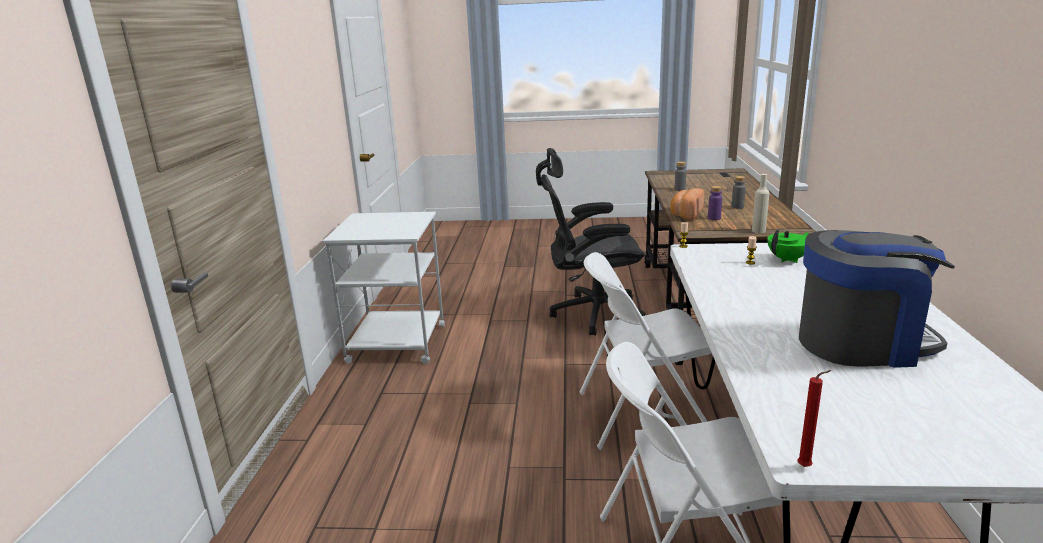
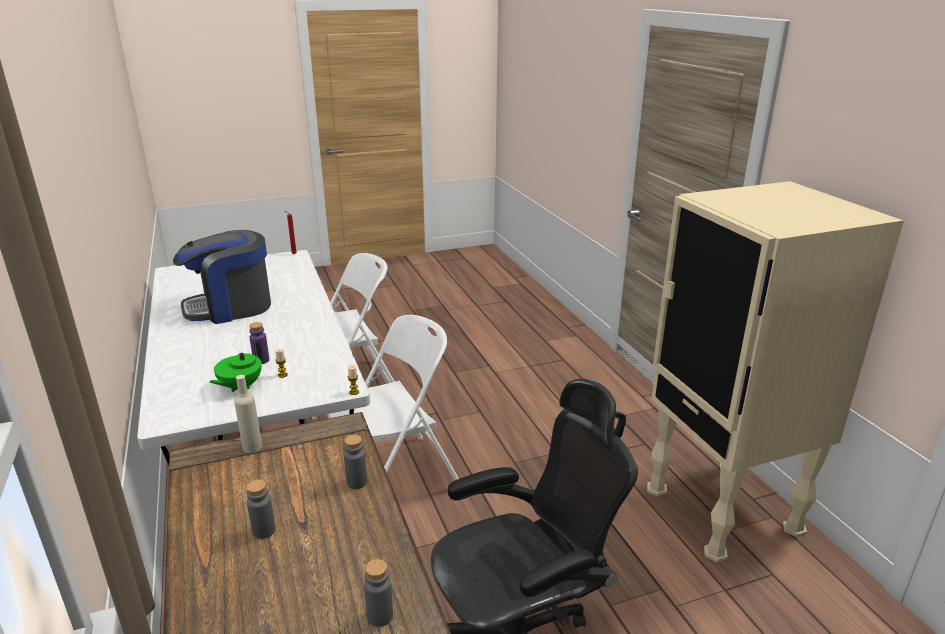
camera: 155 degrees right, 5 degrees up
(397, 342) = (721, 509): white cart -> beige cabinet
(686, 214) = (357, 482): bread -> grey bottle
(714, 218) = (311, 475): purple bottle -> purple bottle (261, 360)

